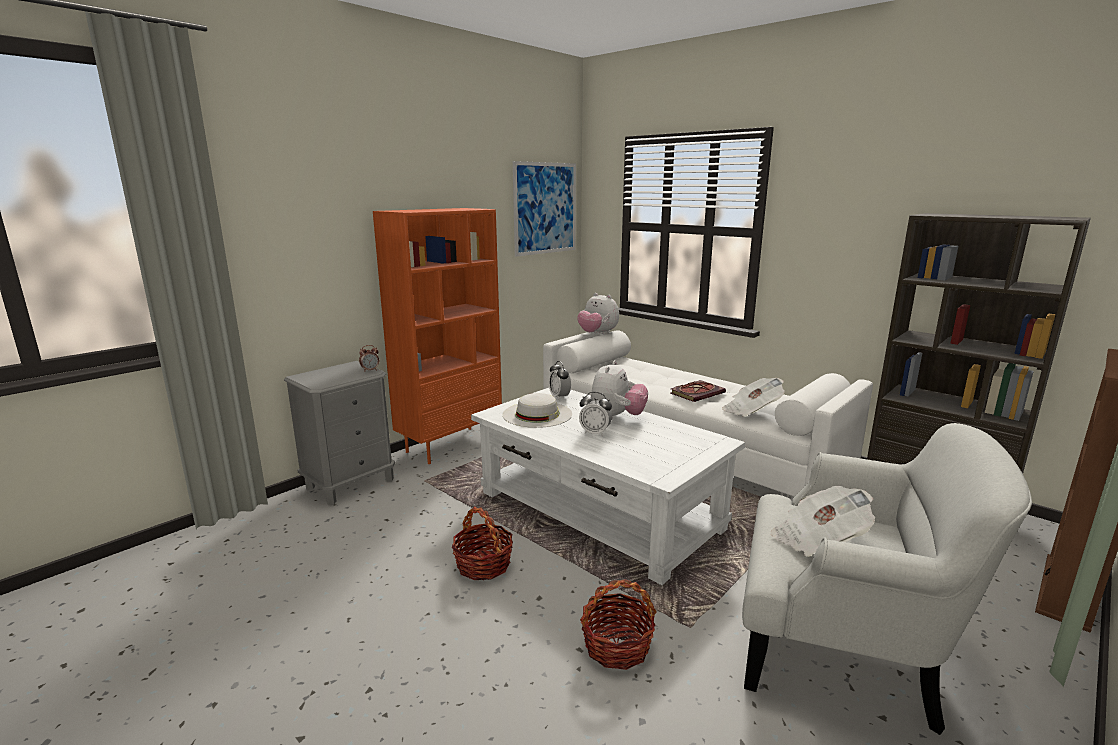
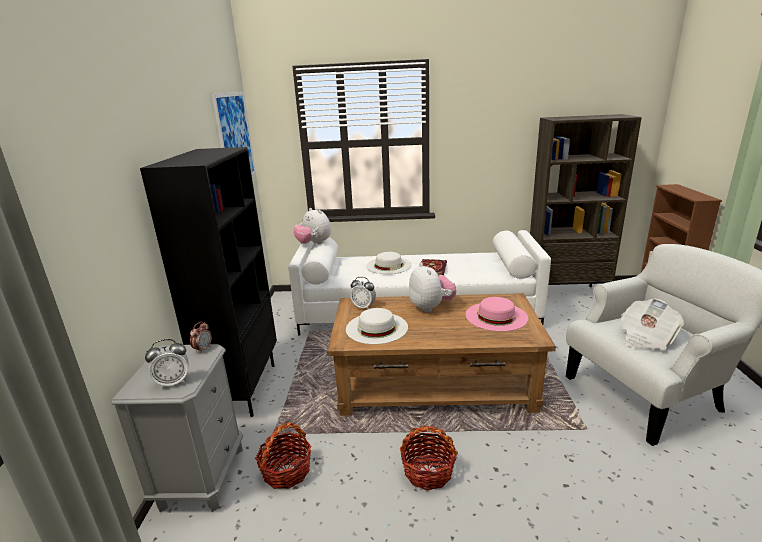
camera: 40 degrees left, 5 degrees up
(450, 444) = (244, 388): orange bookcase -> black bookcase
(595, 433) = (441, 325): alarm clock -> alarm clock (173, 382)
(597, 334) = (314, 244): plush toy -> plush toy turned 45 degrees clockwise
(599, 511) = (435, 384): white coffee table -> brown coffee table
(616, 646) = (577, 467): basket -> basket (286, 471)
(659, 377) = (388, 265): none -> white hat
(664, 447) = (496, 316): none -> pink hat
(751, 411) = (480, 270): newspaper -> none

